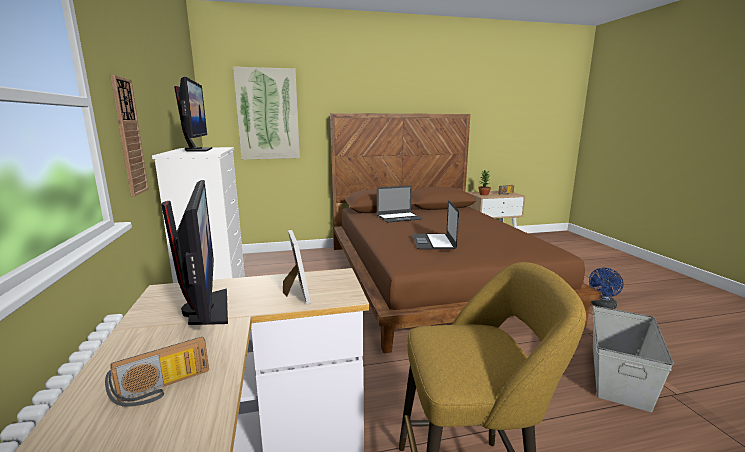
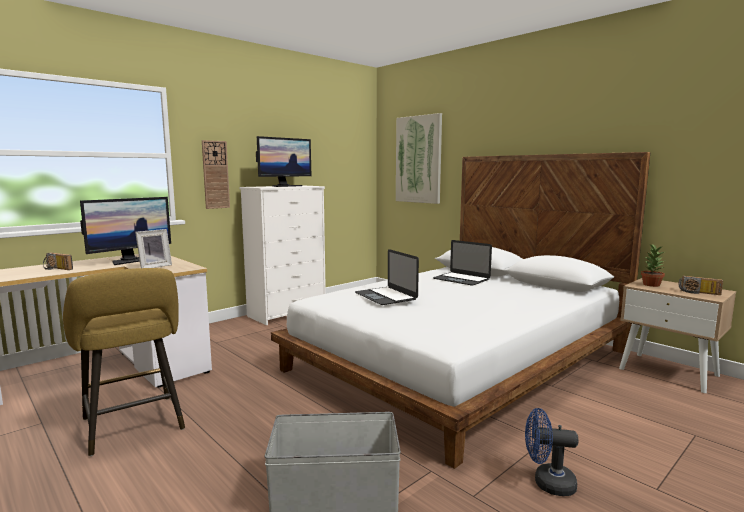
camera: 60 degrees right, 5 degrees down
(433, 241) = (385, 296): laptop -> laptop turned 90 degrees counterclockwise
(433, 278) = (460, 361): brown bed -> white bed

